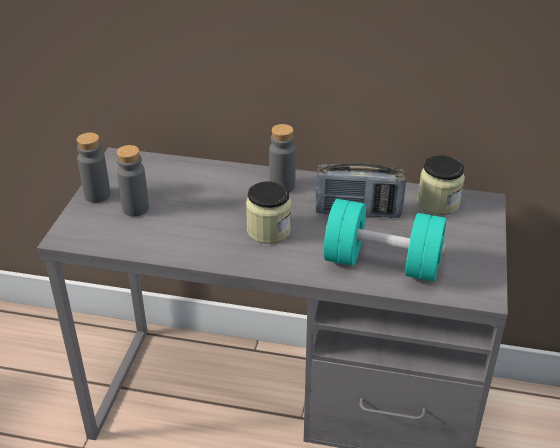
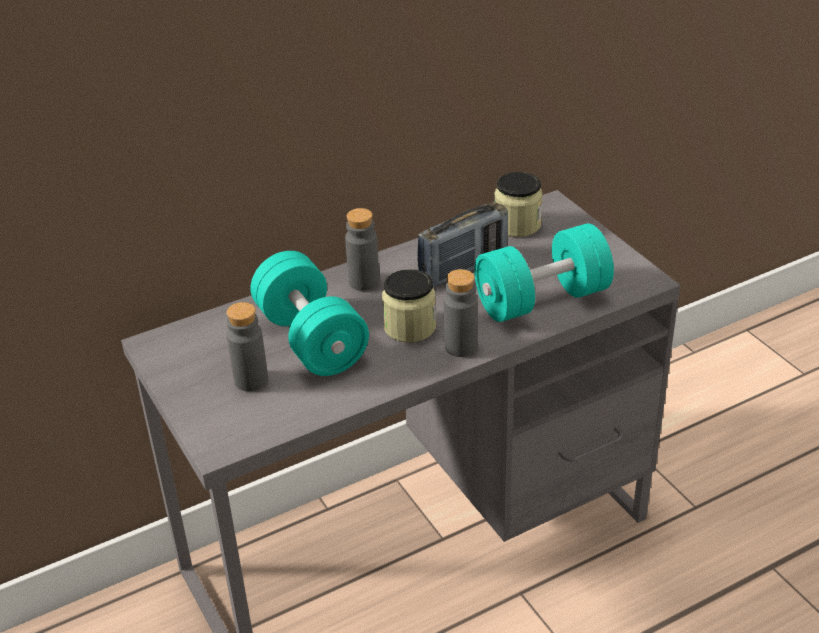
camera: 40 degrees left, 0 degrees up
(97, 195) = (189, 391): grey bottle -> grey bottle (461, 346)
(201, 204) = (311, 339): none -> turquoise dumbbell

